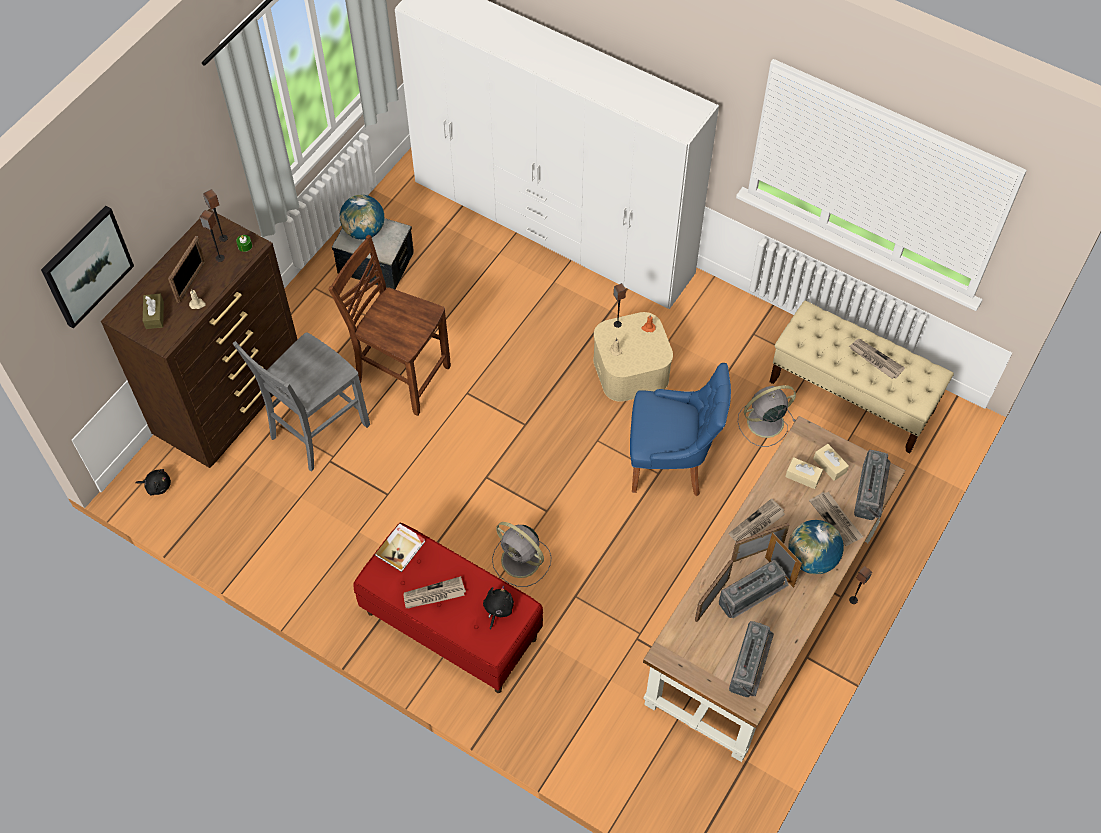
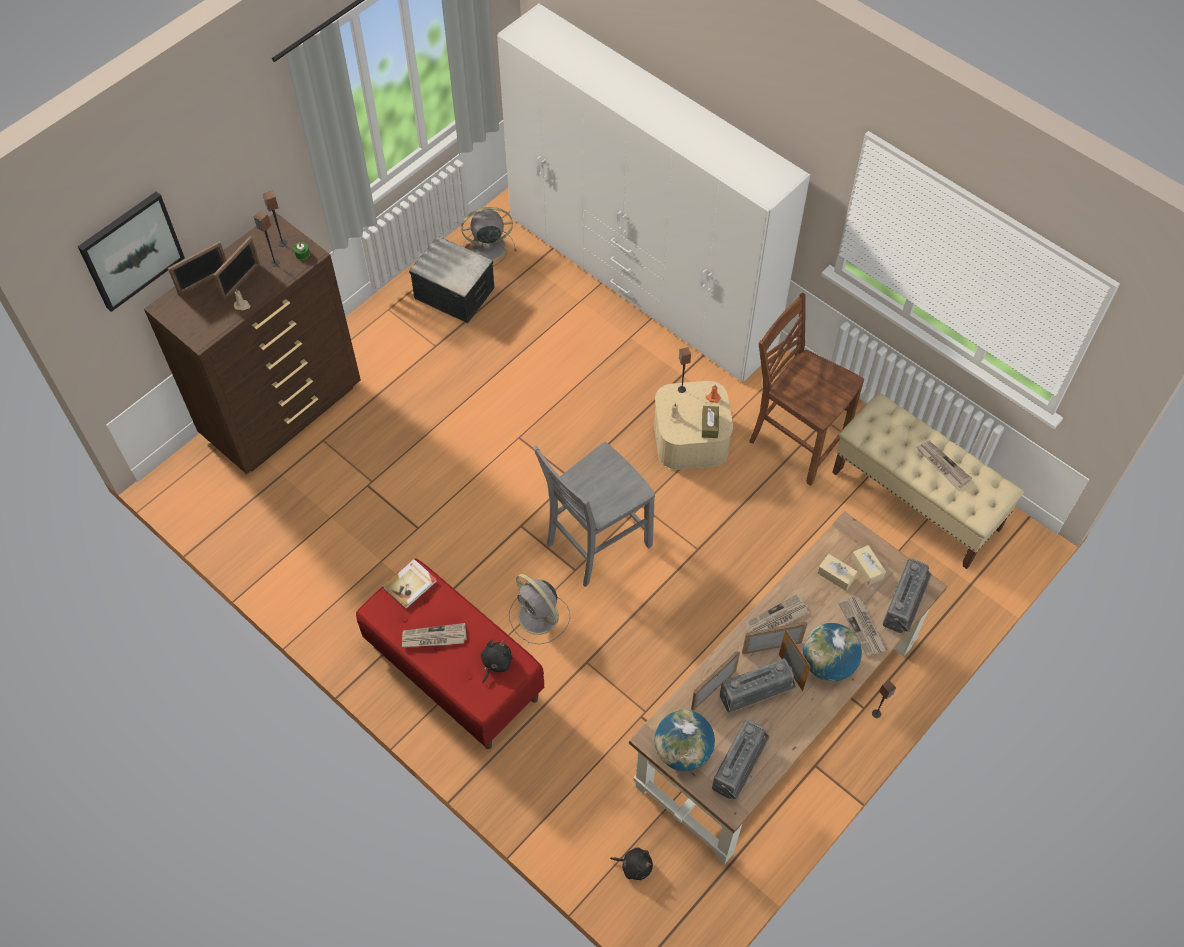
camera: 10 degrees right, 0 degrees up
(154, 286) = (204, 281): none -> picture frame
(154, 315) = (197, 310): brown tissue box -> brown tissue box (709, 425)
(157, 486) = (193, 484): black plush toy -> black plush toy (634, 866)
(316, 431) = (360, 453): grey chair -> grey chair (595, 544)
(364, 231) = (445, 259): globe -> globe (682, 751)
(401, 374) = (456, 409): brown chair -> brown chair (795, 440)
(671, 463) = (713, 540): blue chair -> none
(763, 422) = (818, 513): grey fan -> grey fan (487, 248)

